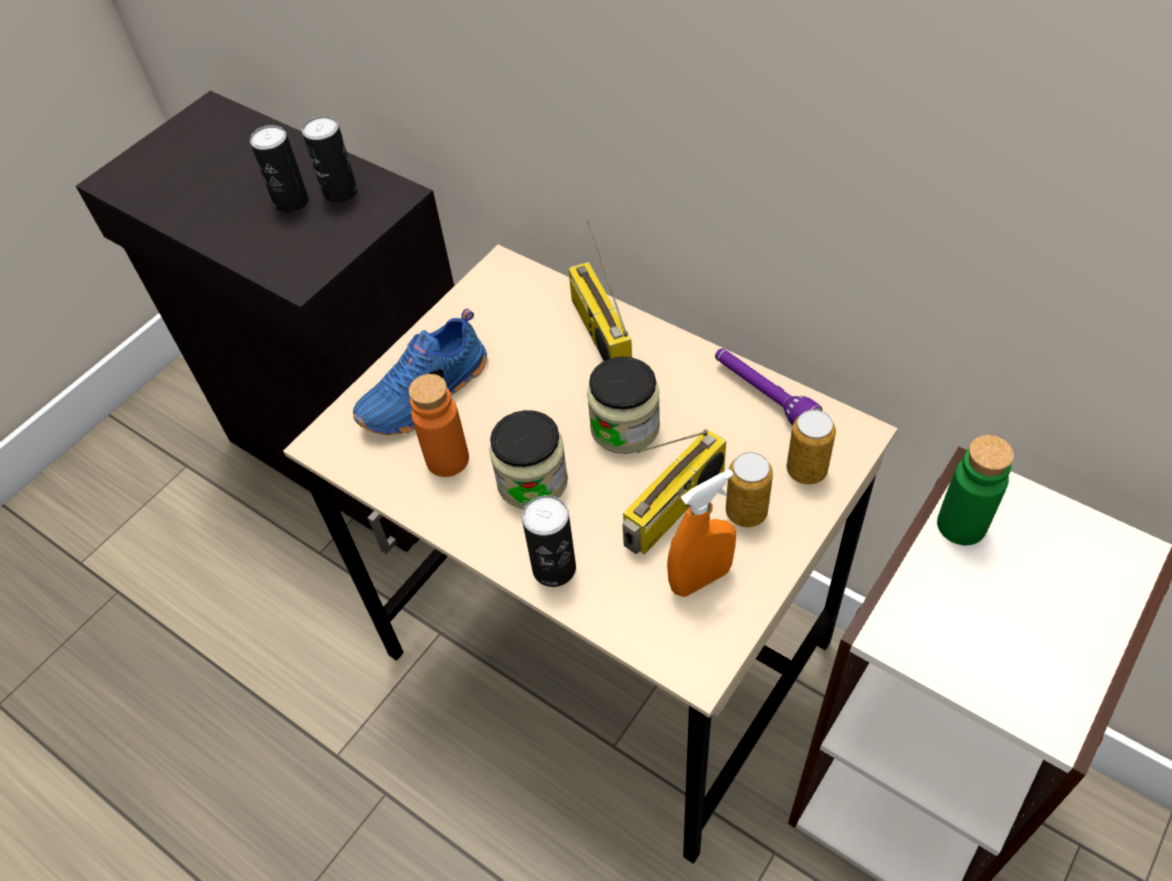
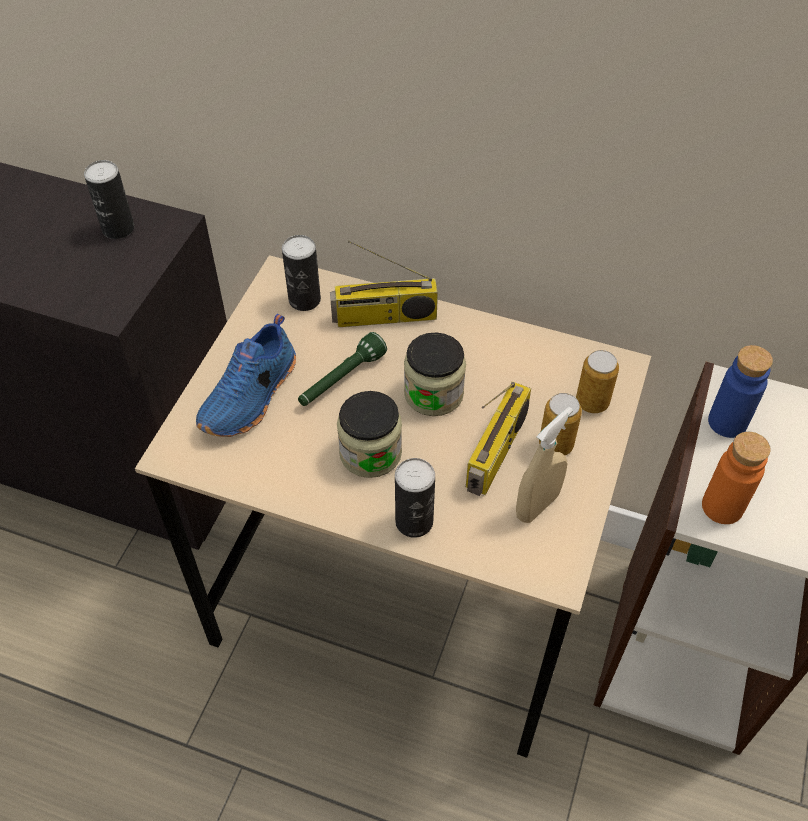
camera: 20 degrees left, 0 degrees up
(291, 202) = (74, 243): can -> can (304, 300)
(447, 459) = (289, 448): orange bottle -> orange bottle (722, 506)
(528, 394) = (341, 380): none -> green flashlight
(598, 332) = (384, 317): radio -> radio turned 60 degrees counterclockwise
(700, 579) = (537, 505): orange spray bottle -> beige spray bottle
(763, 395) = (537, 347): purple flashlight -> none
(961, 525) = (727, 422): green bottle -> blue bottle

